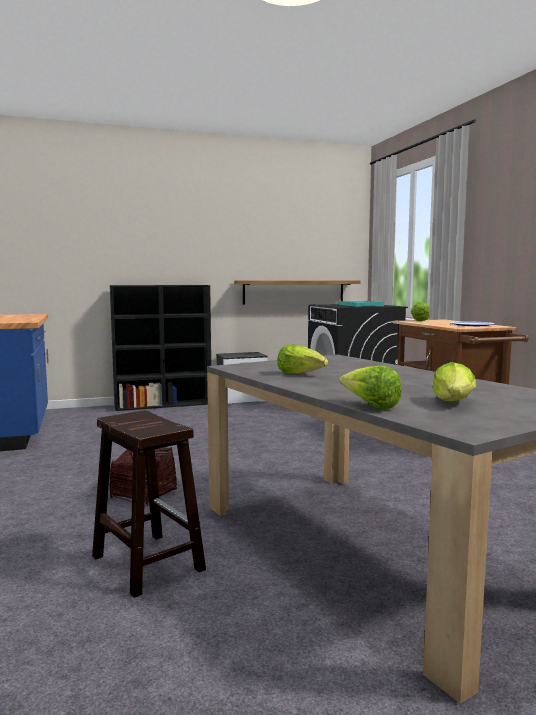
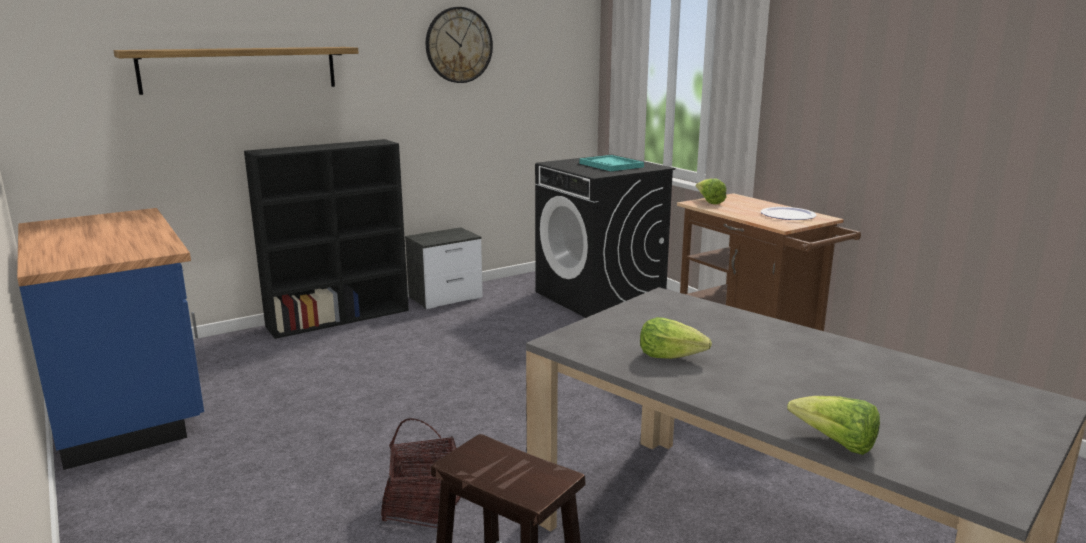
camera: 15 degrees left, 10 degrees up
(261, 225) = (459, 45): none -> wall clock
(294, 292) = (505, 139): shelf -> shelf (240, 69)
(454, 402) = (915, 420): lettuce -> none

